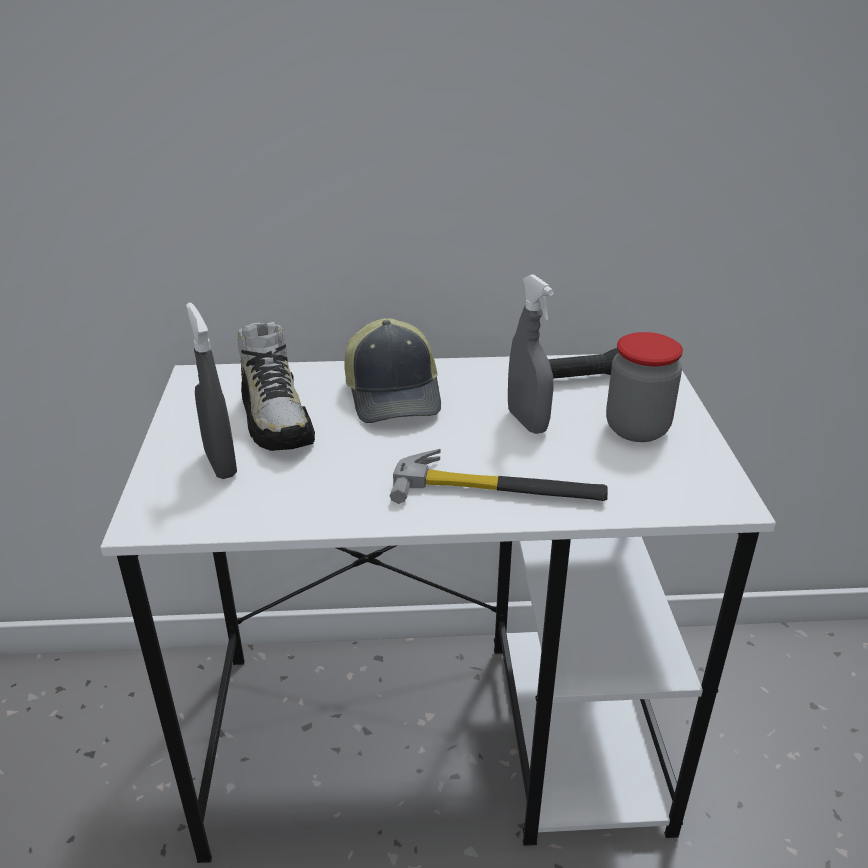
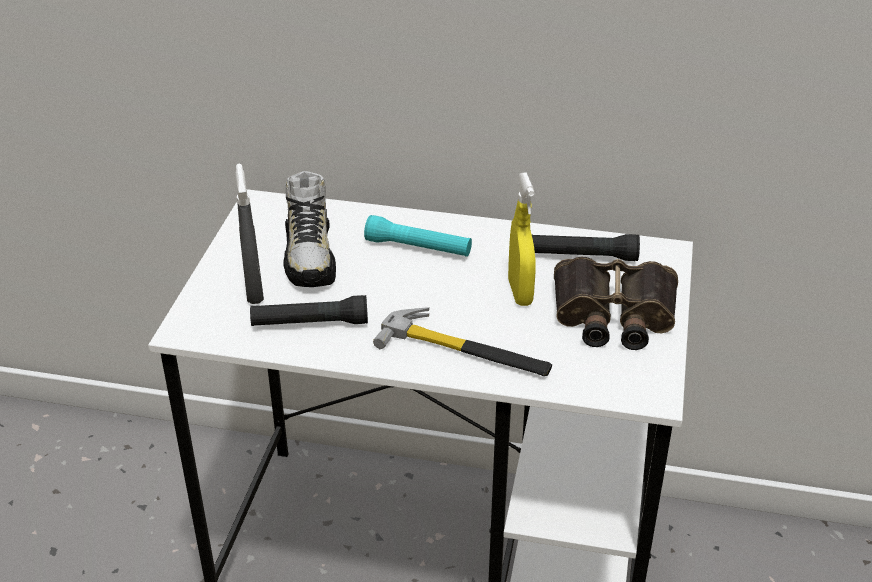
camera: 15 degrees right, 5 degrees up
(302, 489) = (310, 323): none -> black flashlight
(395, 395) = (418, 248): cap -> turquoise flashlight
(527, 422) = (520, 293): grey spray bottle -> yellow spray bottle
(637, 429) = (613, 315): jar -> binoculars

